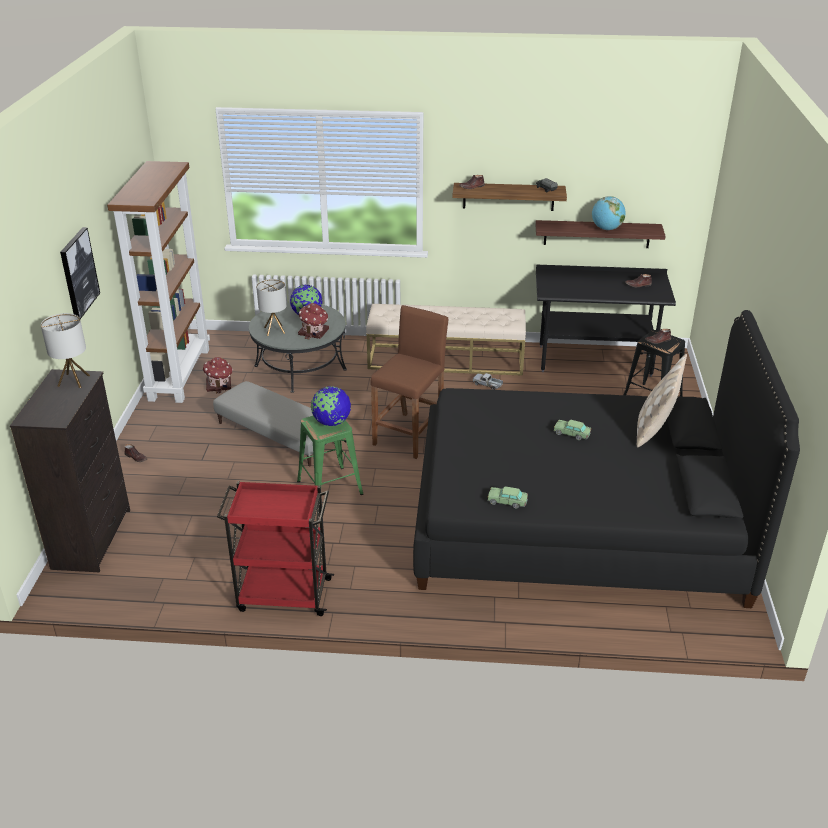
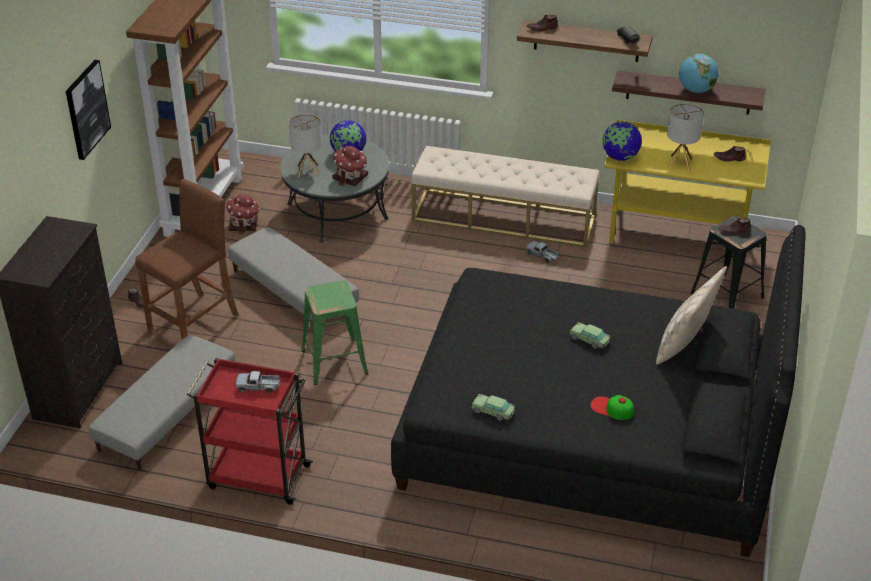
camera: 10 degrees right, 5 degrees up
(73, 381) = (65, 232): table lamp -> table lamp (680, 162)
(183, 549) = (168, 413): none -> grey ottoman
(284, 502) = (258, 386): none -> toy truck
(331, 422) = (336, 295): globe -> globe (620, 157)
(410, 435) = (437, 309): brown stool -> brown stool (194, 322)
(594, 360) = (676, 237): black desk -> yellow desk
(612, 487) = (612, 408): none -> cap

